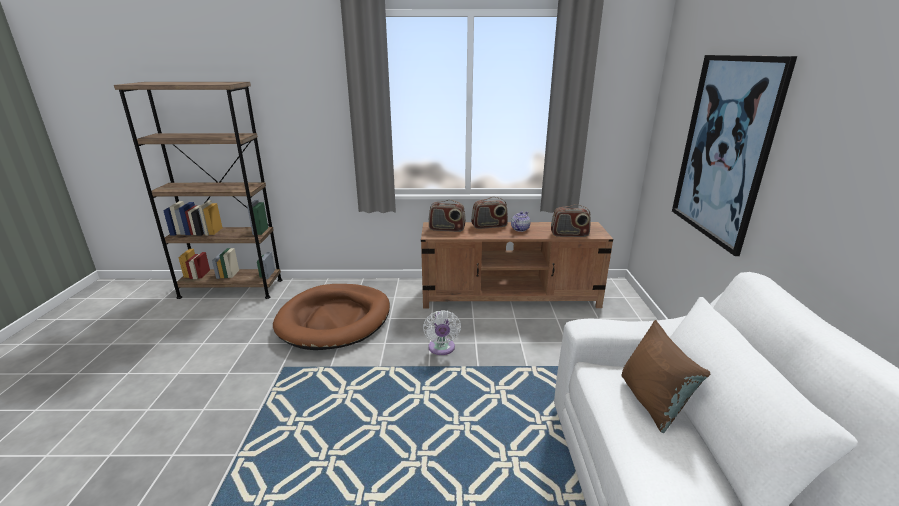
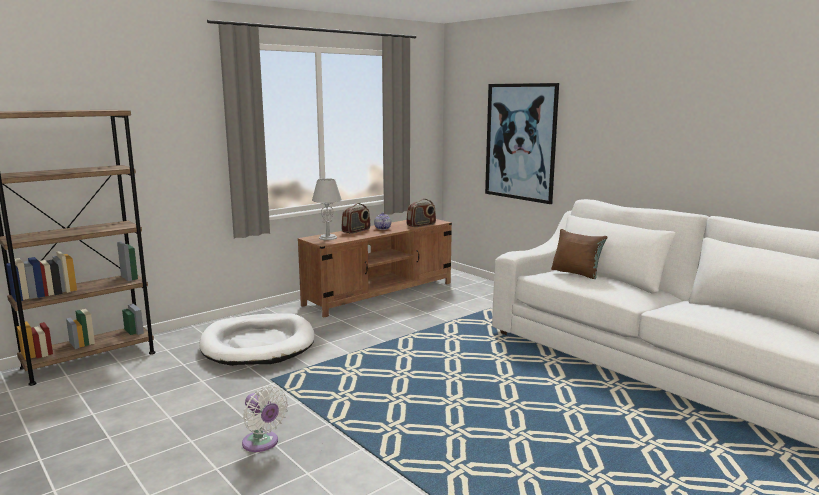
camera: 40 degrees left, 10 degrees down
(335, 319) = (258, 344): brown dog bed -> white dog bed
(441, 349) = (379, 332): white fan -> white fan (262, 444)
(447, 229) = (328, 238): radio -> grey table lamp

